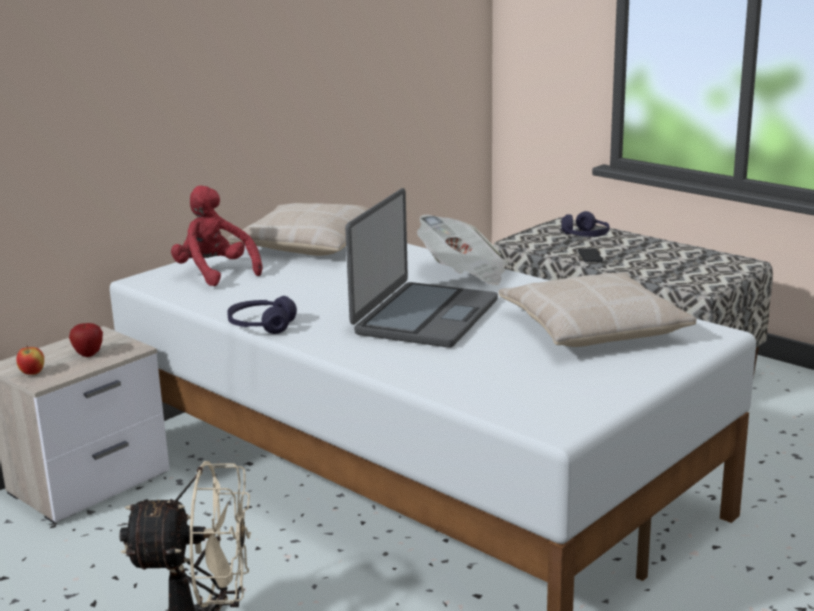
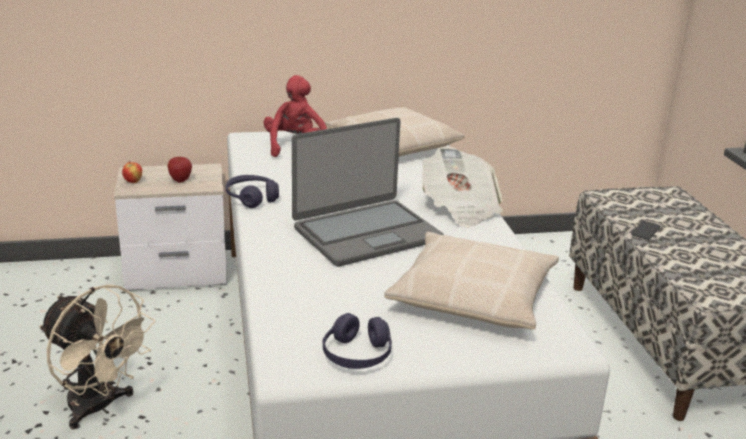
camera: 35 degrees right, 5 degrees up
(585, 236) = (672, 211): purple headphones -> purple headphones (357, 355)

